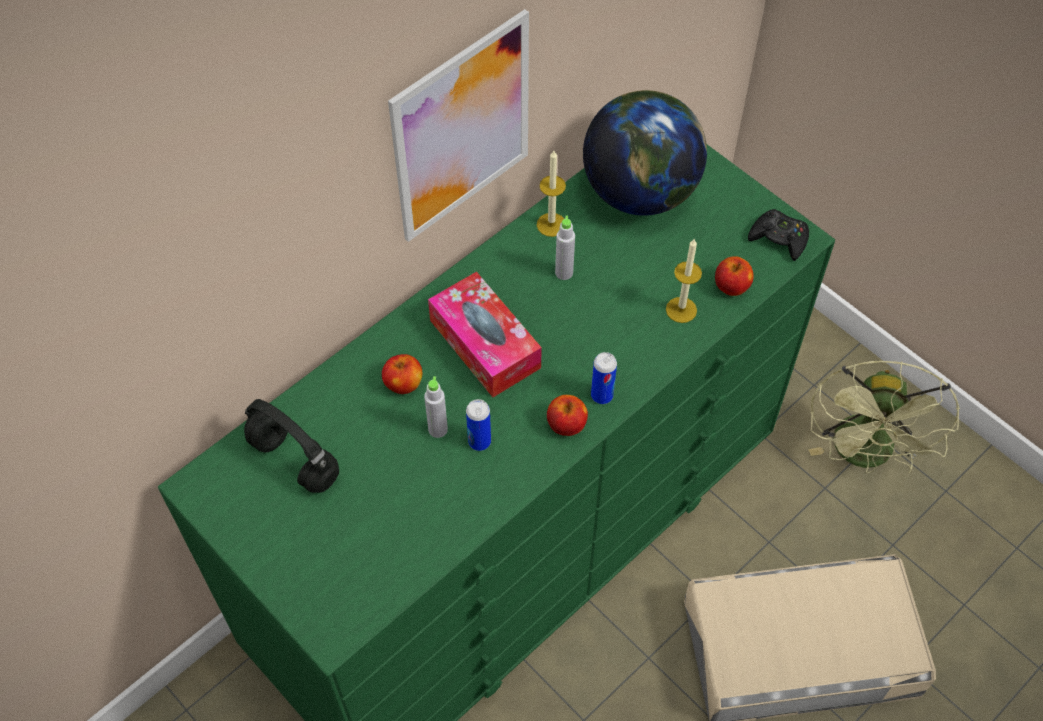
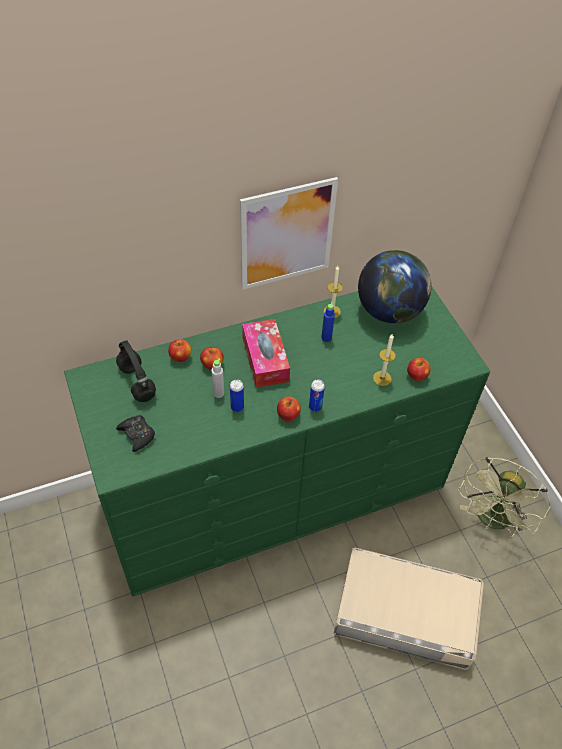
camera: 20 degrees right, 5 degrees down
(345, 390) = (180, 357): none -> apple
(564, 273) = (326, 338): grey bottle -> blue bottle
(779, 238) = (457, 360): black game controller -> black game controller (137, 435)

